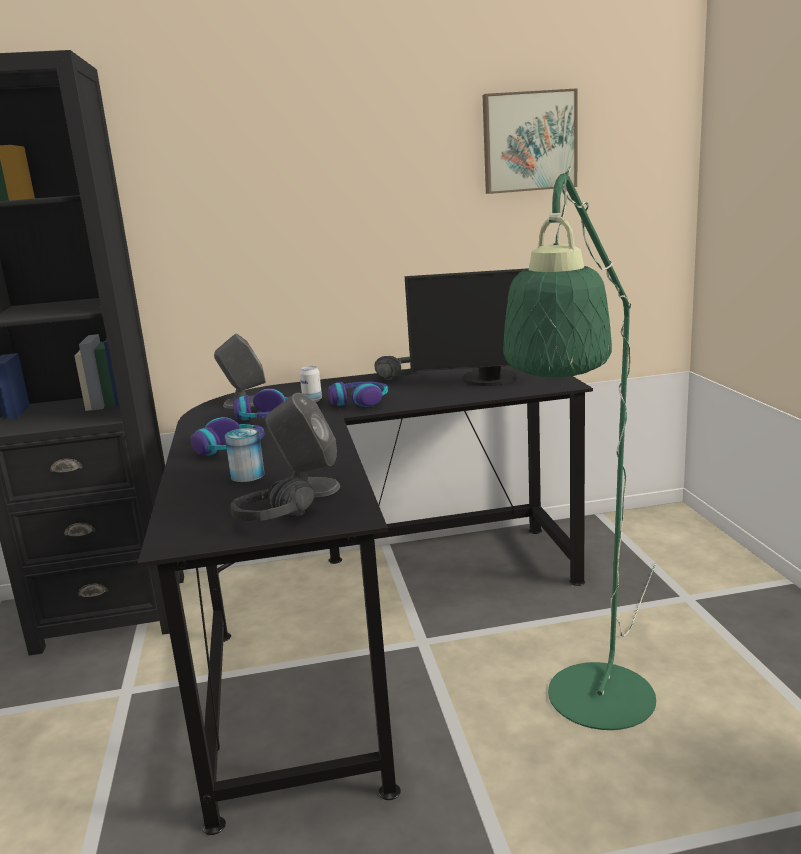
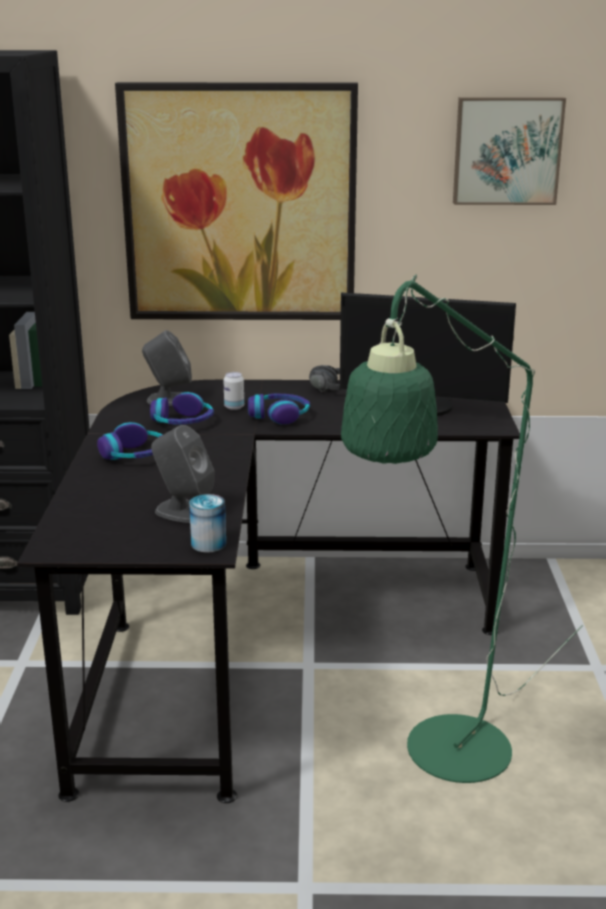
camera: 10 degrees right, 5 degrees up
(247, 475) = (138, 488): can -> can (208, 544)
(282, 522) = (148, 544): black headphones -> none
(290, 211) = (240, 204): none -> picture

